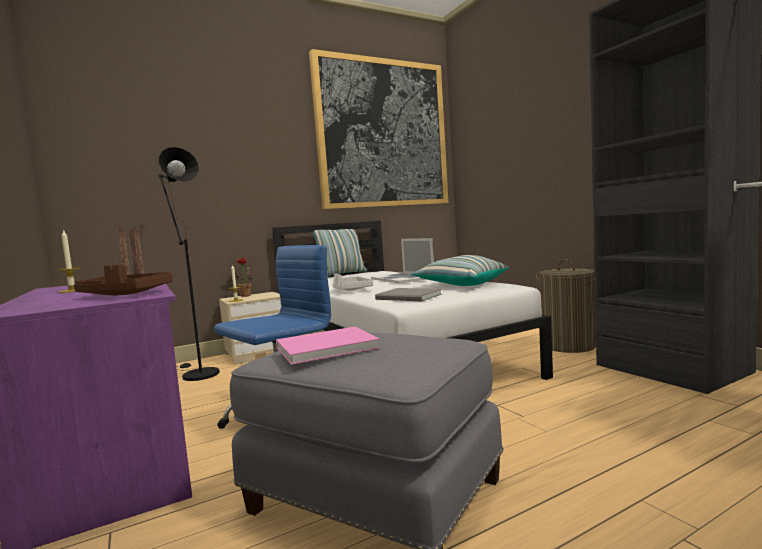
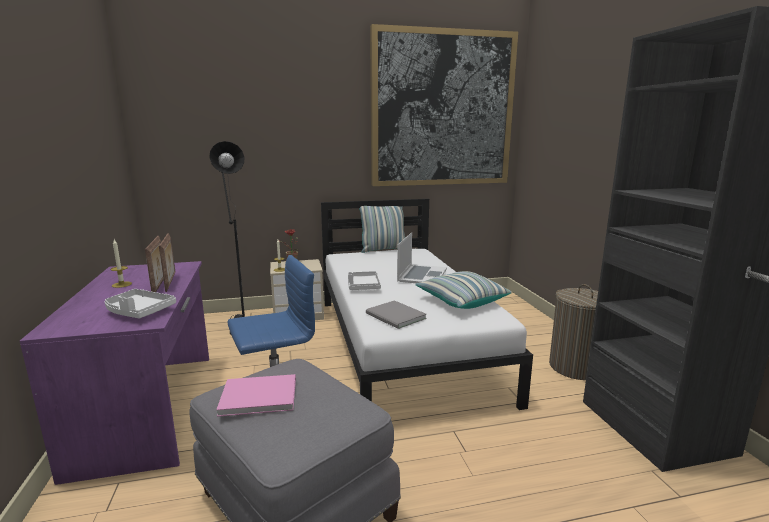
camera: 15 degrees right, 10 degrees up
(123, 294) = (138, 311): brown tray -> white tray
(402, 278) = (422, 275): laptop -> laptop turned 150 degrees counterclockwise

